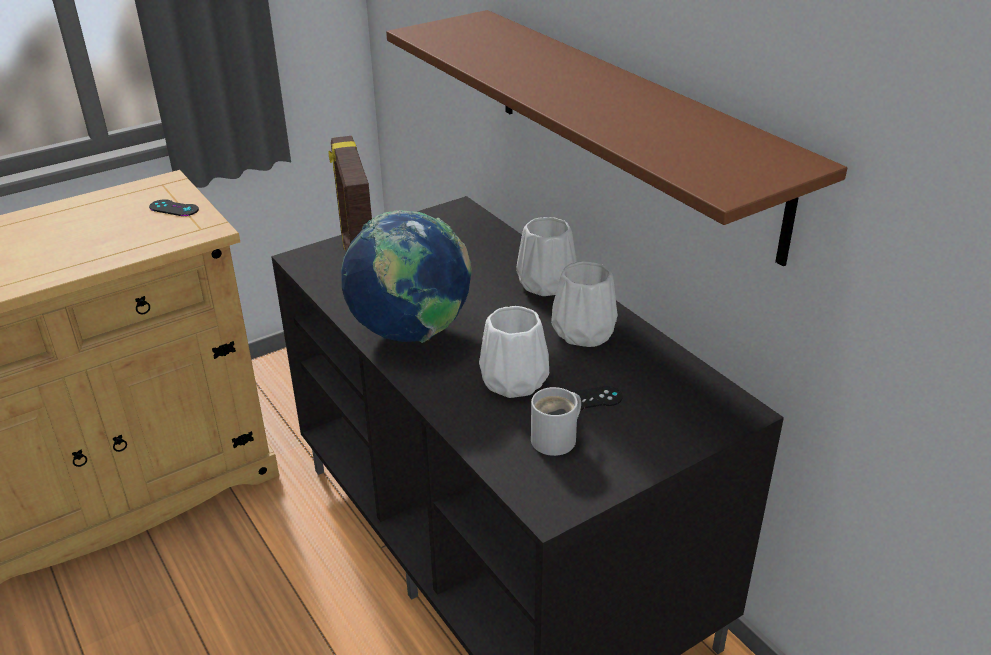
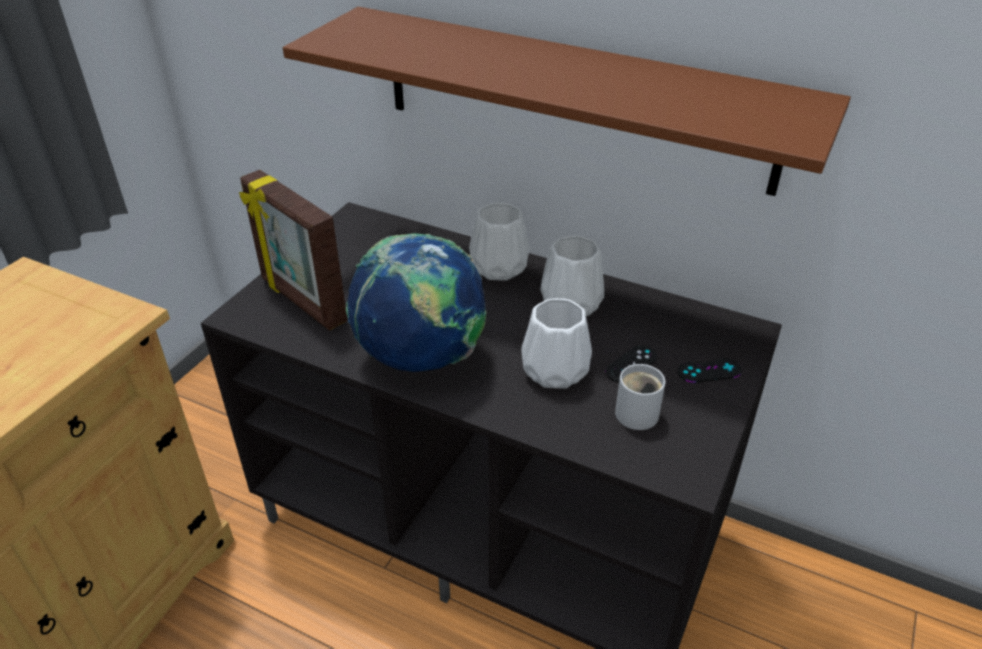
camera: 30 degrees left, 5 degrees up
(174, 208) = (60, 304): black game controller -> black game controller (709, 371)

